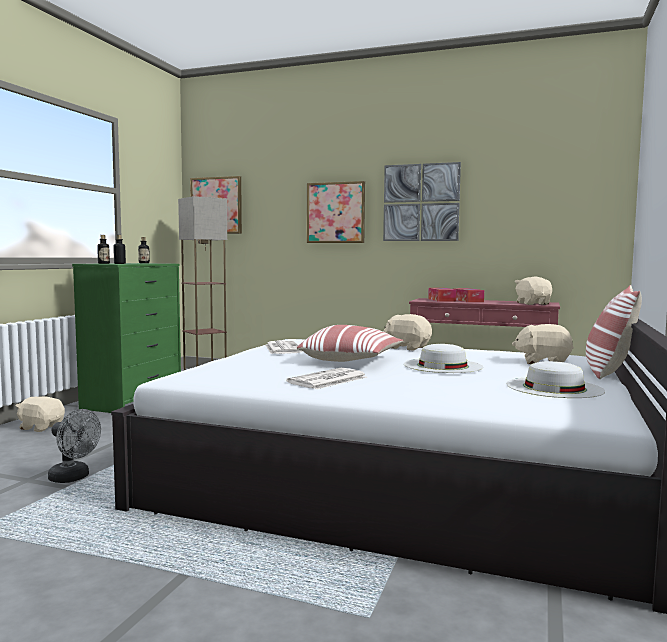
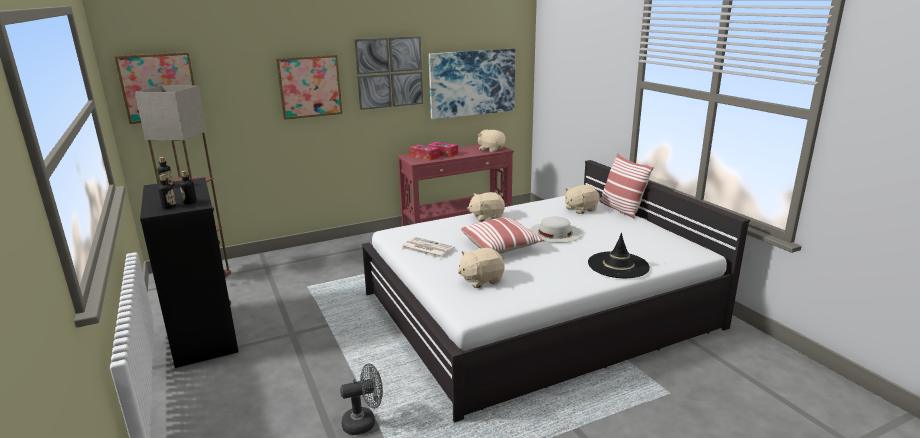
camera: 45 degrees left, 15 degrees up
(41, 427) = (197, 403): beige plush toy -> beige plush toy (481, 280)
(133, 400) = (205, 334): green dresser -> black dresser
(327, 380) = (546, 272): newspaper -> none
(429, 396) = (618, 265): none -> black hat
(530, 221) = (472, 83): none -> picture
(554, 387) = (636, 234): white hat -> none

